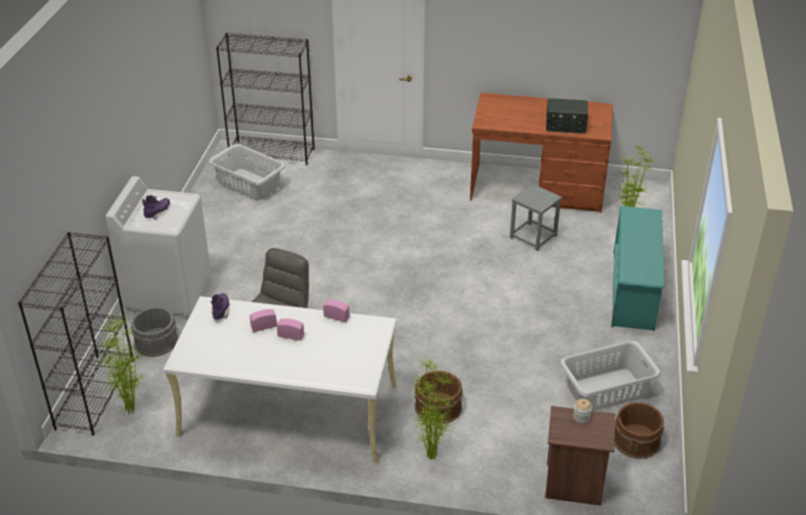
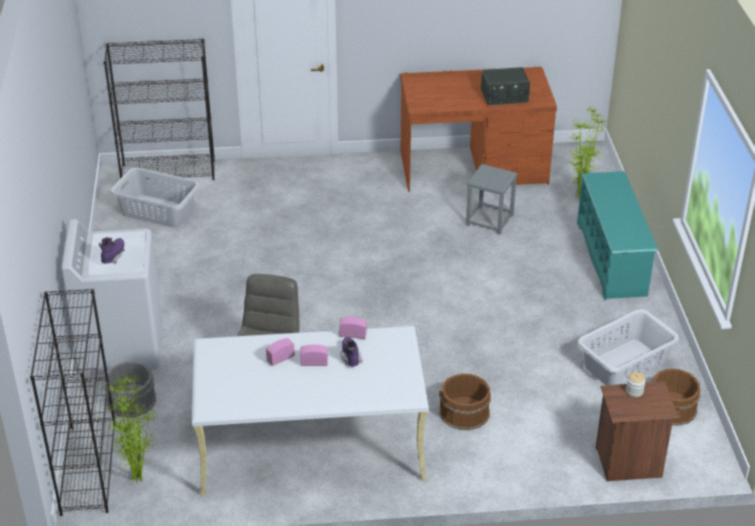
camera: 15 degrees left, 0 degrees up
(221, 311) = (226, 350): purple boot -> purple boot (350, 357)
(430, 456) = (476, 463): potted plant -> none

